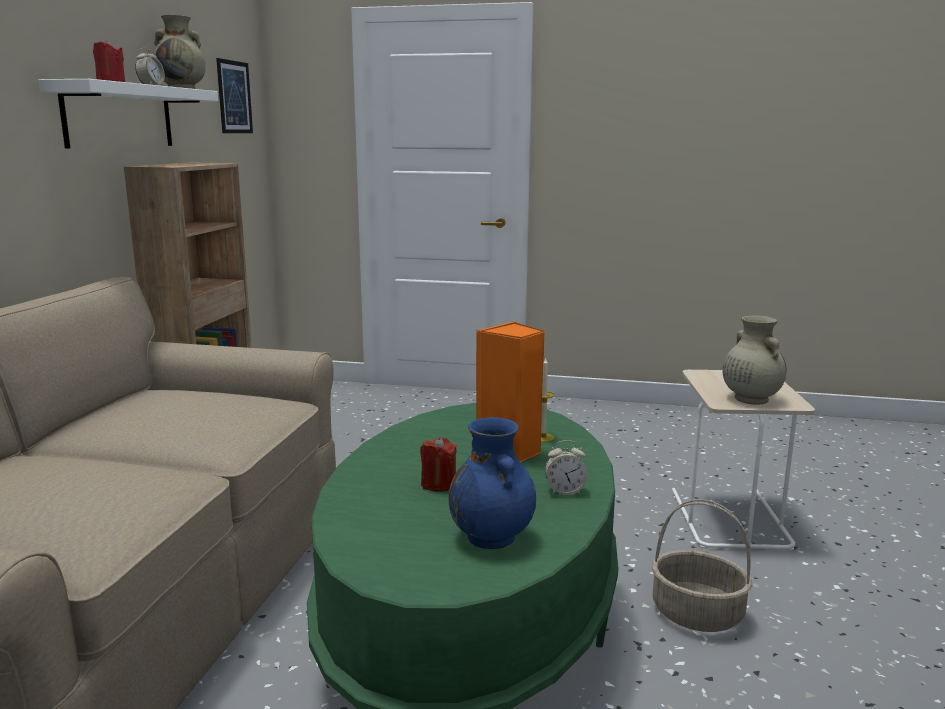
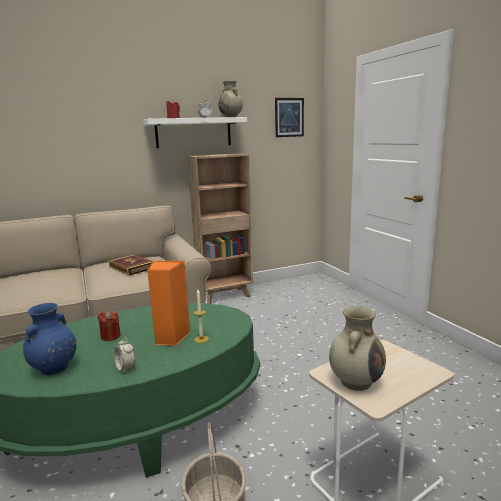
camera: 55 degrees right, 0 degrees up
(187, 408) = (131, 267): none -> book

